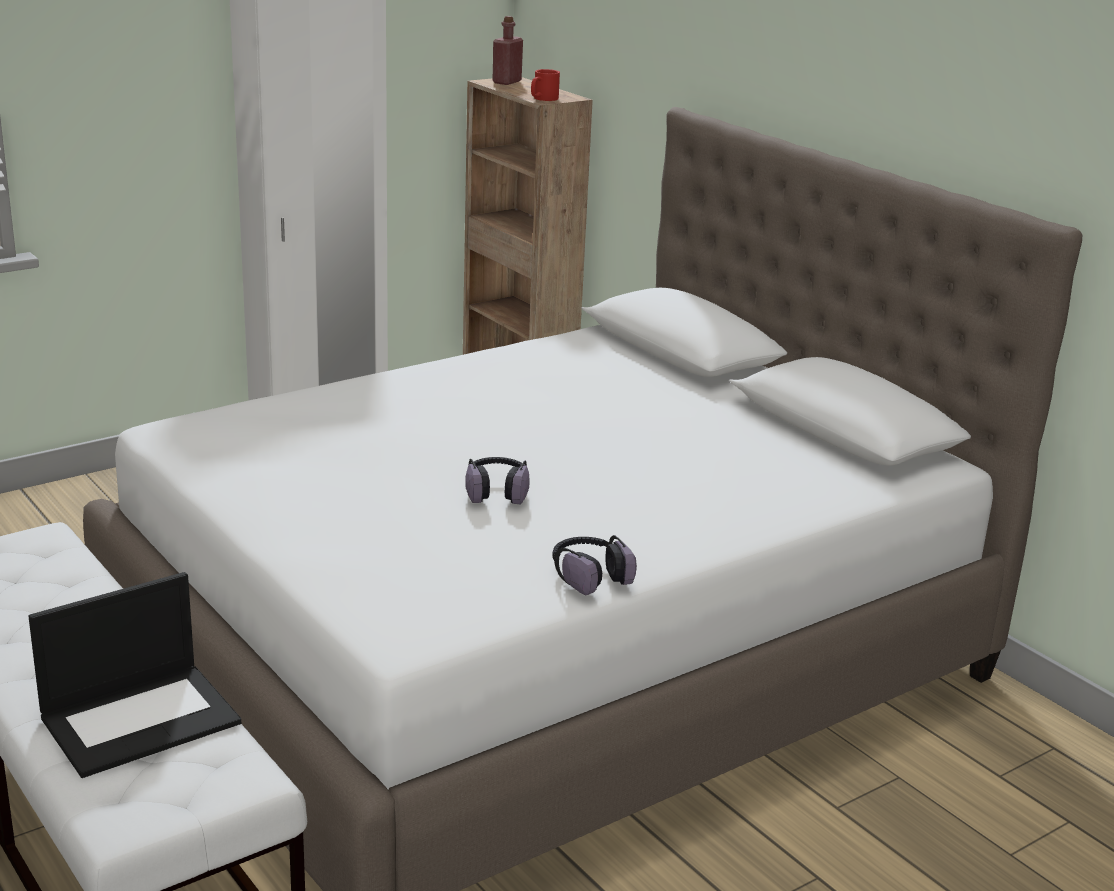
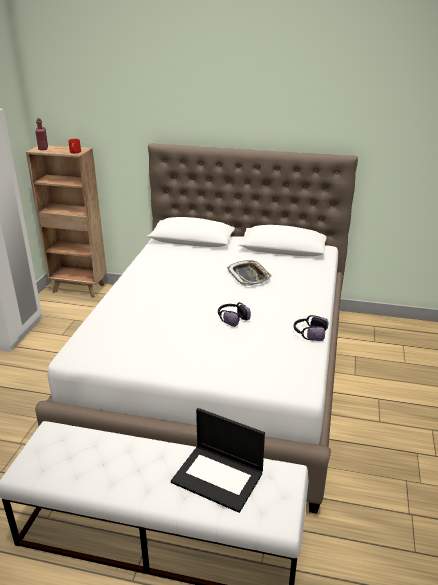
camera: 40 degrees left, 5 degrees up
(141, 718) = (219, 477): laptop -> laptop turned 105 degrees clockwise
(667, 444) = (249, 276): none -> tray

